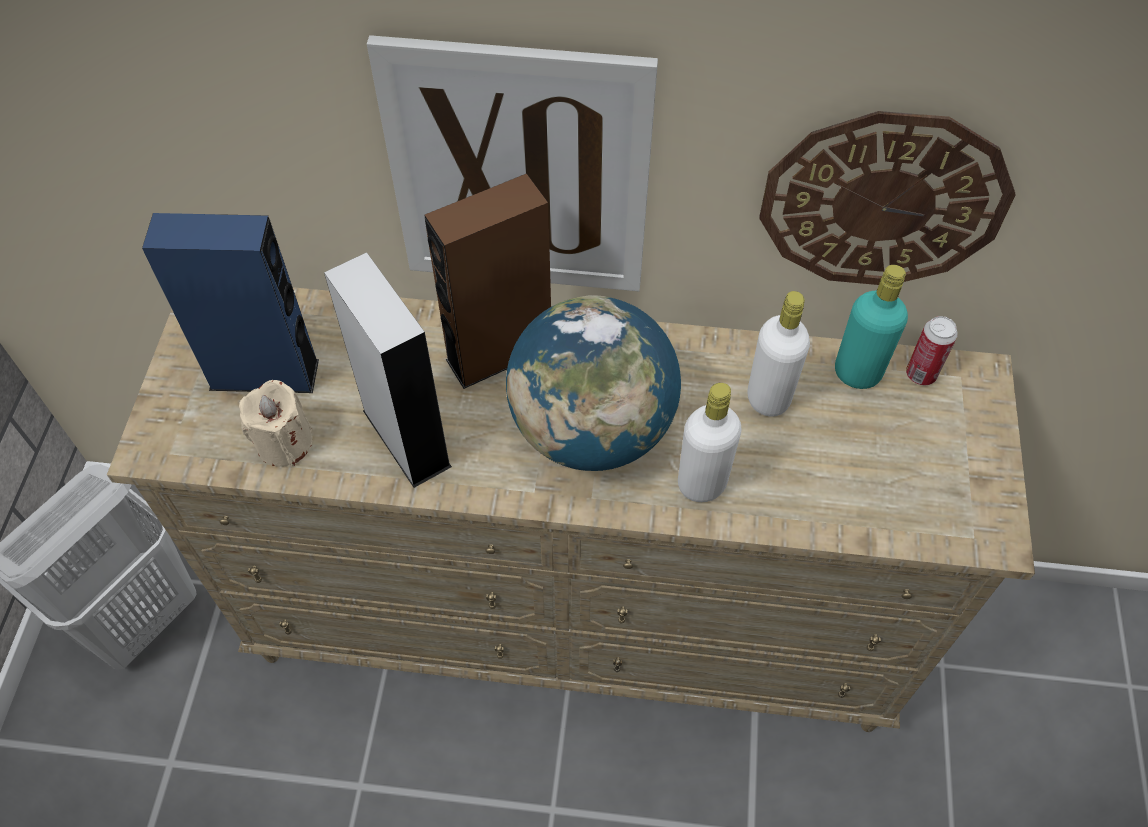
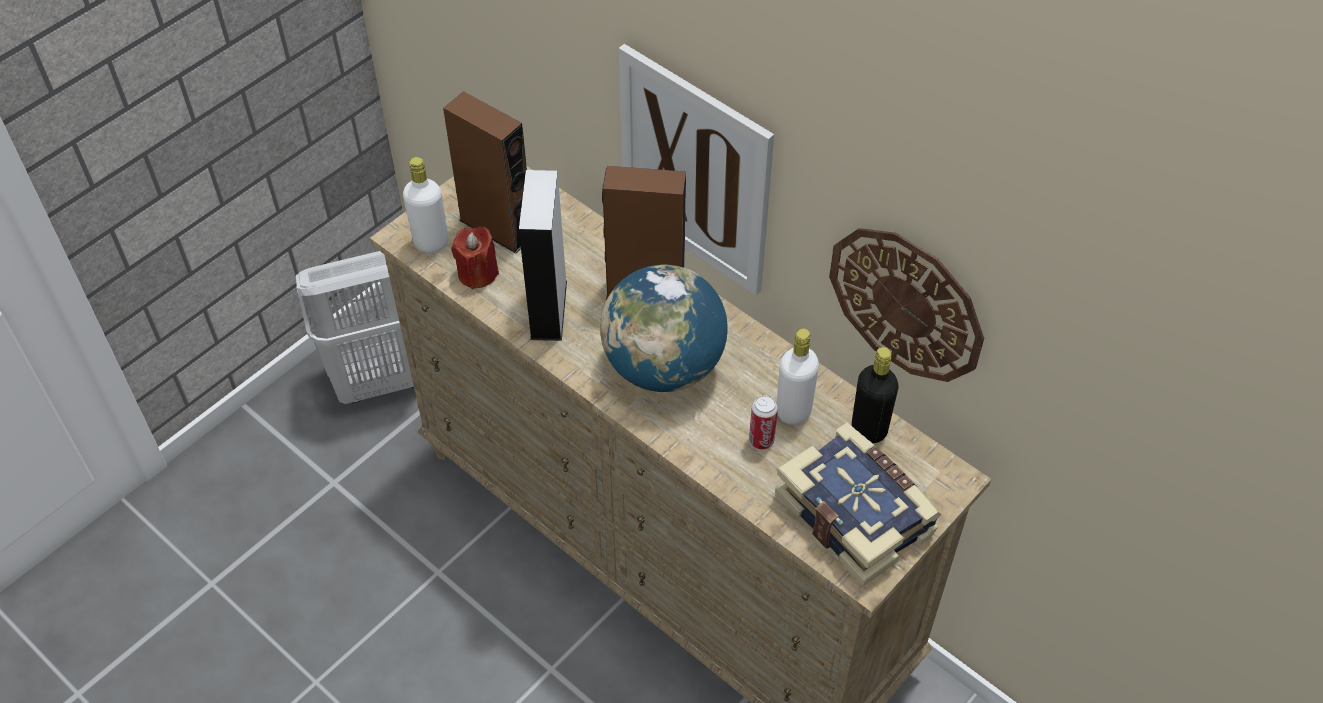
camera: 35 degrees right, 5 degrees down
(264, 374) = (497, 228): blue speaker -> brown speaker
(284, 443) = (477, 273): beige candle -> red candle
(702, 483) = (704, 436): white bottle -> white bottle (431, 242)
(857, 373) = (869, 429): turquoise bottle -> black bottle
(920, 374) = (913, 454): can -> can (761, 440)
(926, 472) = (856, 513): none -> book

